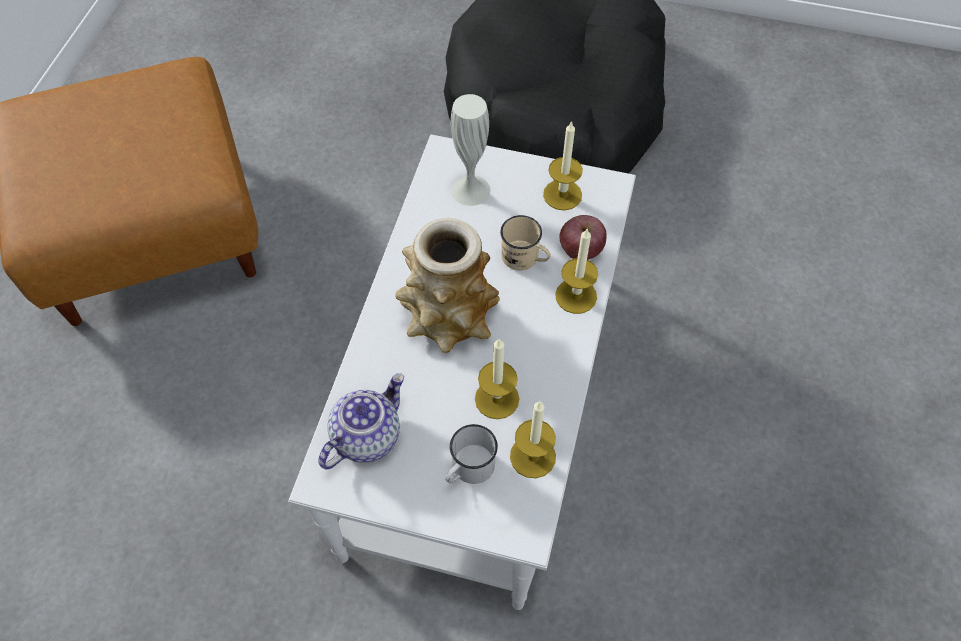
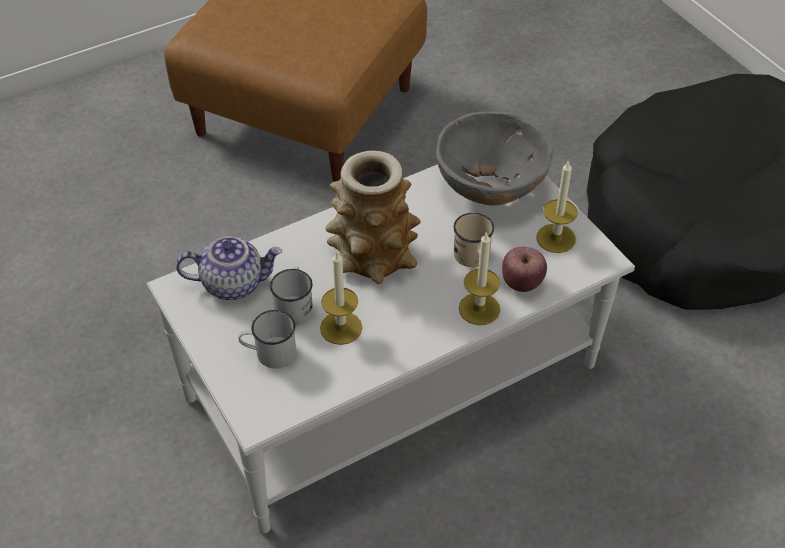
camera: 45 degrees right, 10 degrees down
(440, 412) = (294, 306): none -> white mug
(470, 190) = (490, 189): white vase -> grey bowl
(532, 456) = (319, 380): candle -> none

